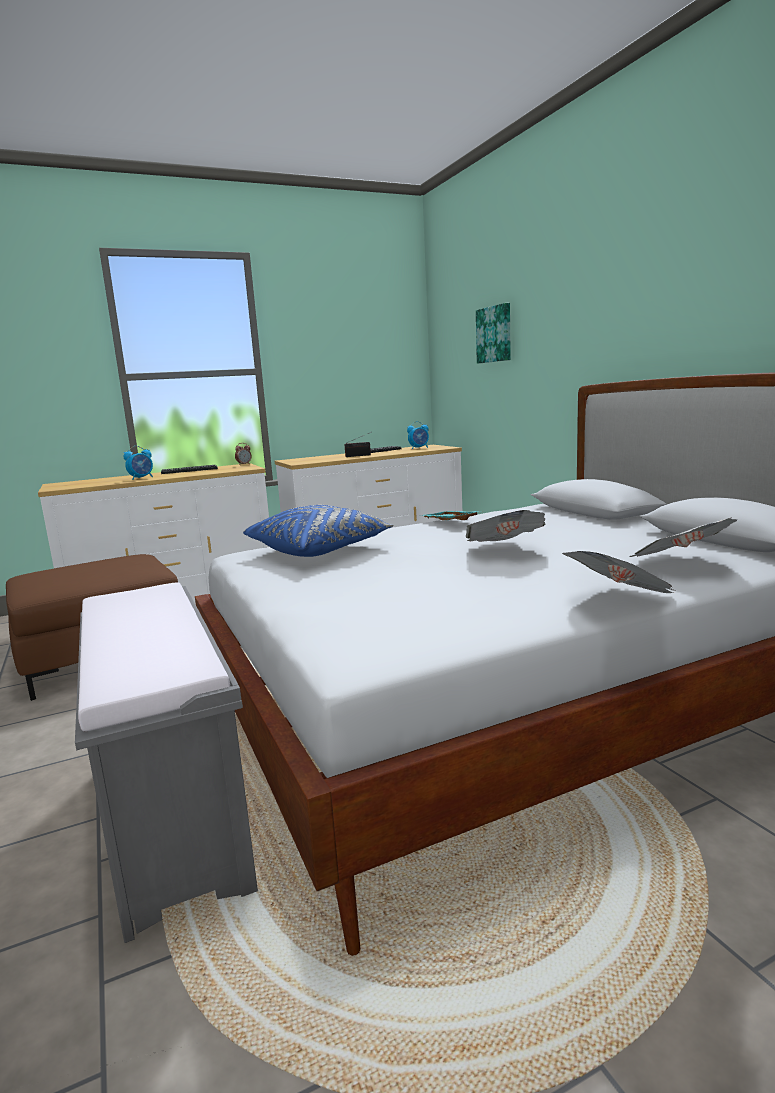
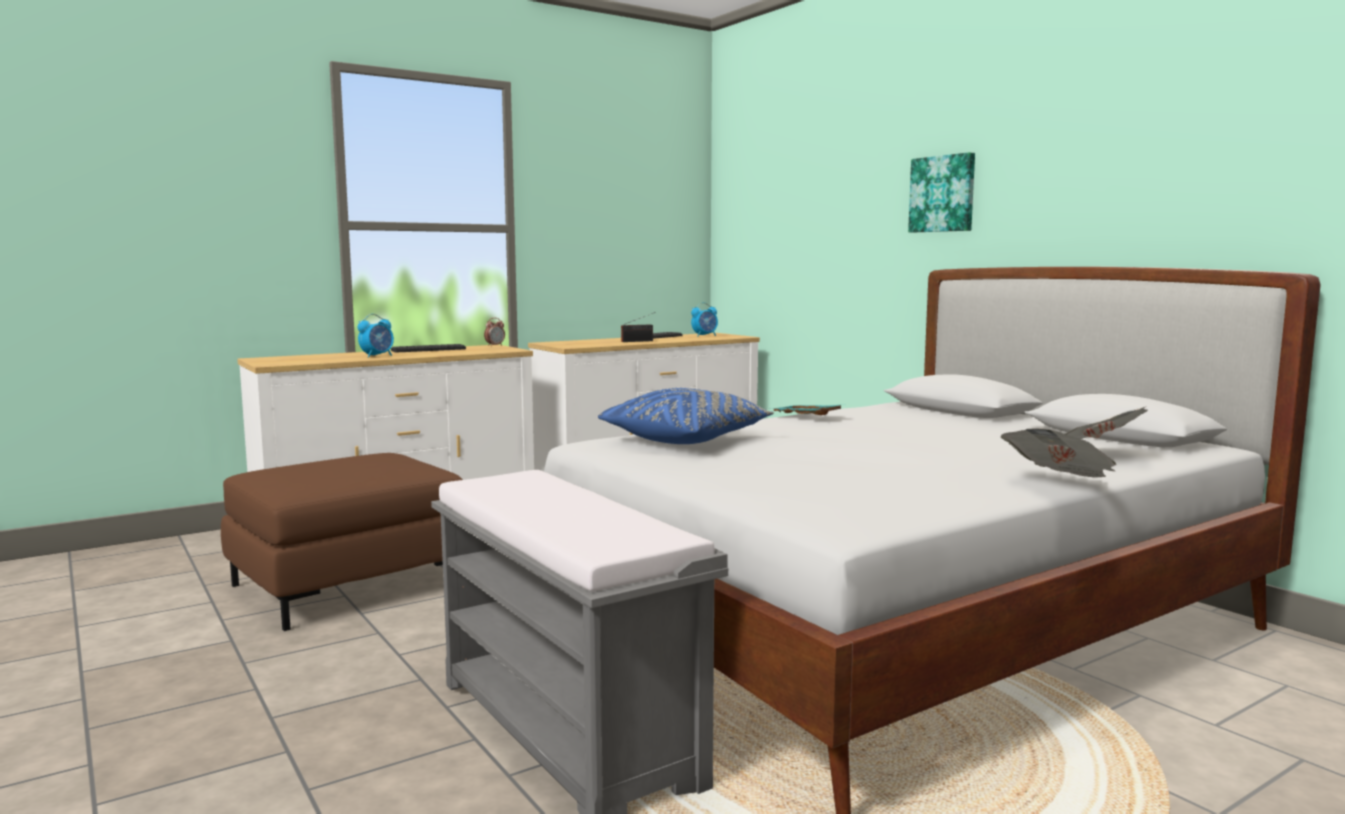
camera: 10 degrees left, 5 degrees down
(495, 334) = (811, 203): picture -> picture (943, 194)
(504, 550) = (899, 442): newspaper -> none

